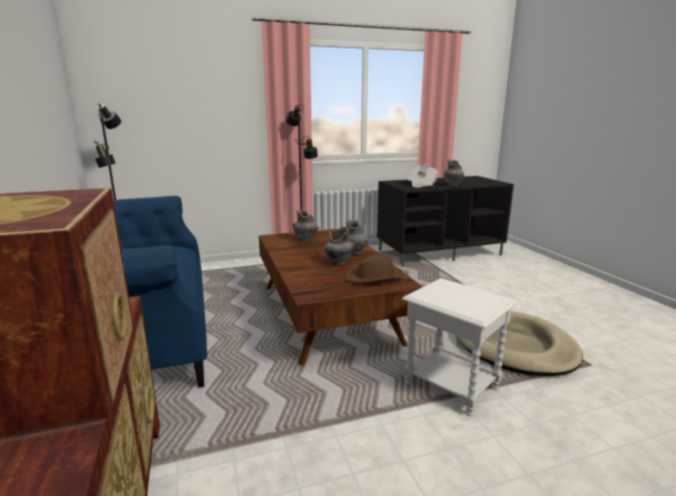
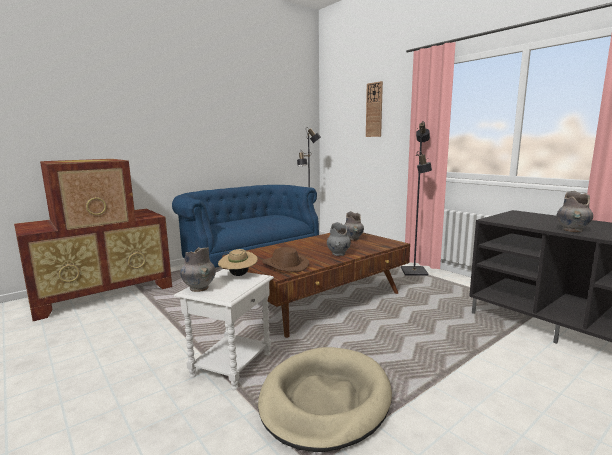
camera: 70 degrees right, 5 degrees down
(196, 83) = (374, 110): none -> wall clock
(338, 263) = (308, 253): grey vase -> grey vase (199, 288)
(421, 185) = (531, 221): newspaper -> none
(435, 290) = (238, 275): none -> beige hat

